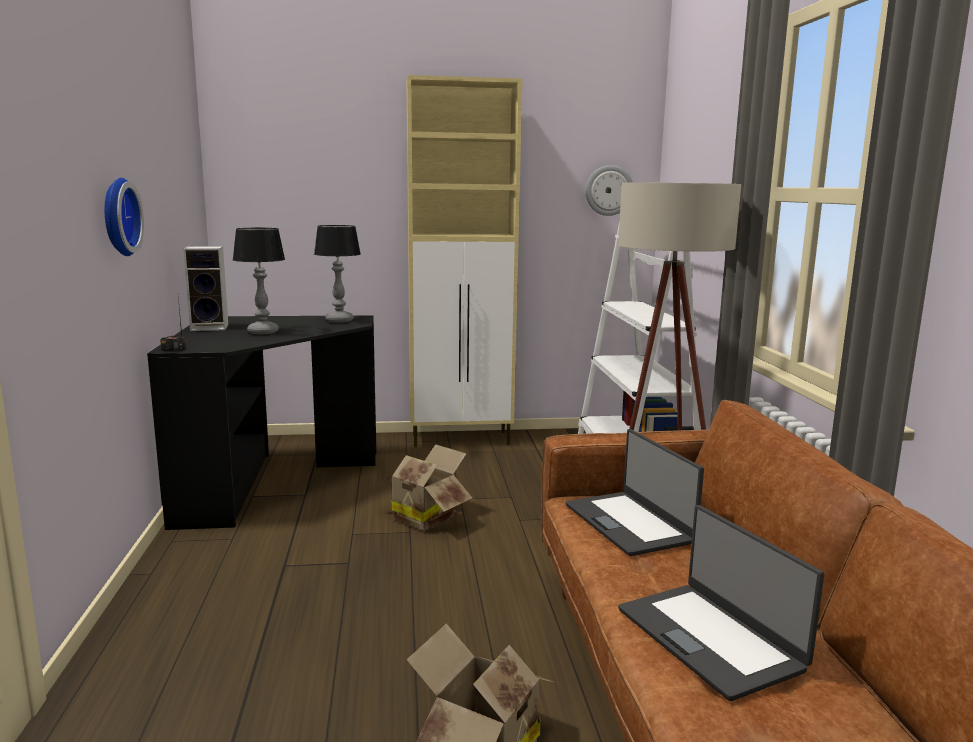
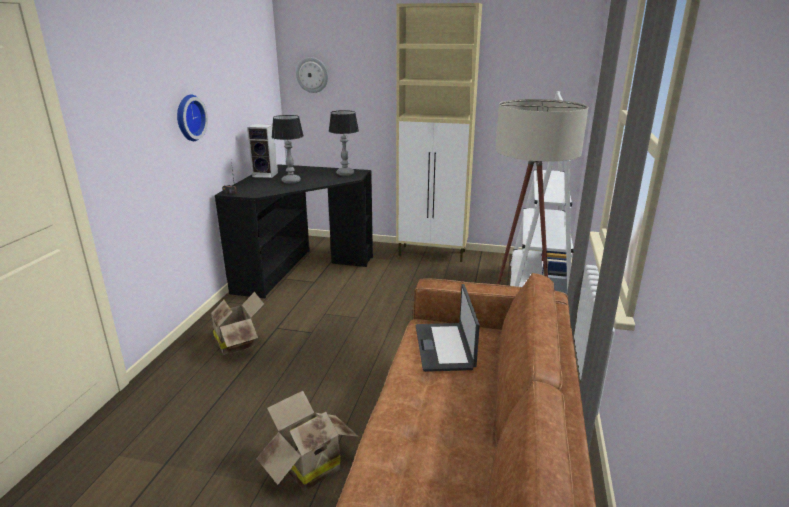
camera: 20 degrees right, 10 degrees up
(425, 517) = (373, 309): cardboard box -> cardboard box (238, 342)
(609, 190) = (553, 83): wall clock -> wall clock (312, 75)
(710, 638) = (422, 438): laptop -> none

